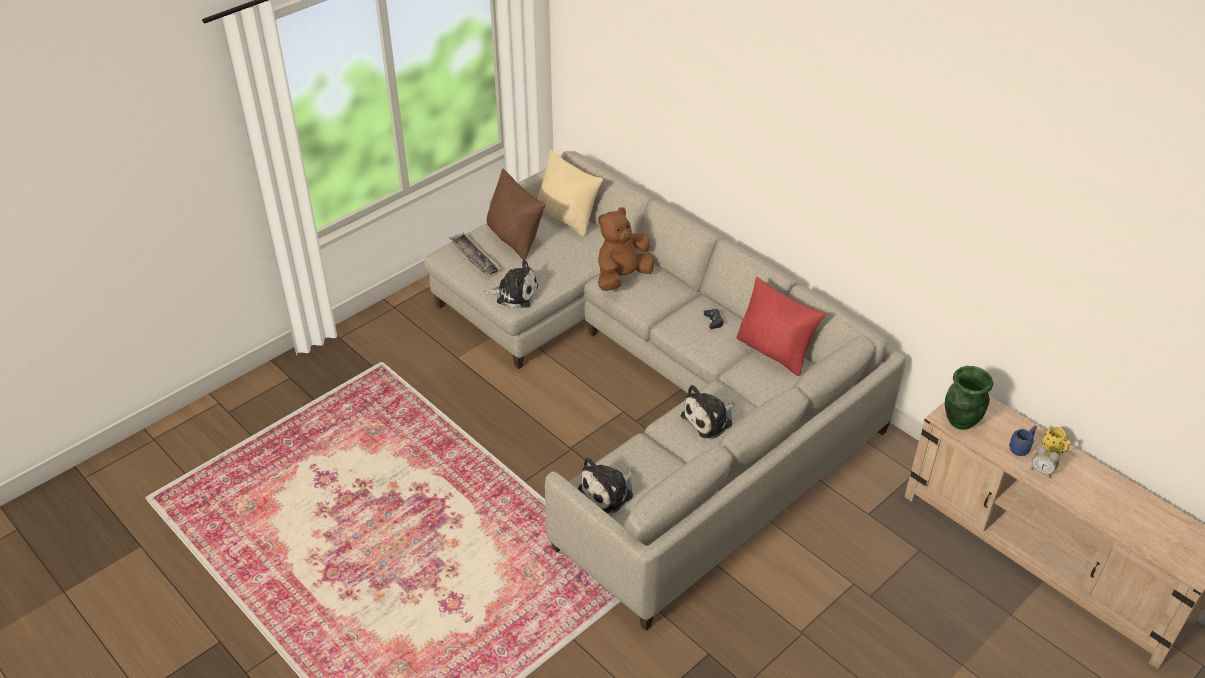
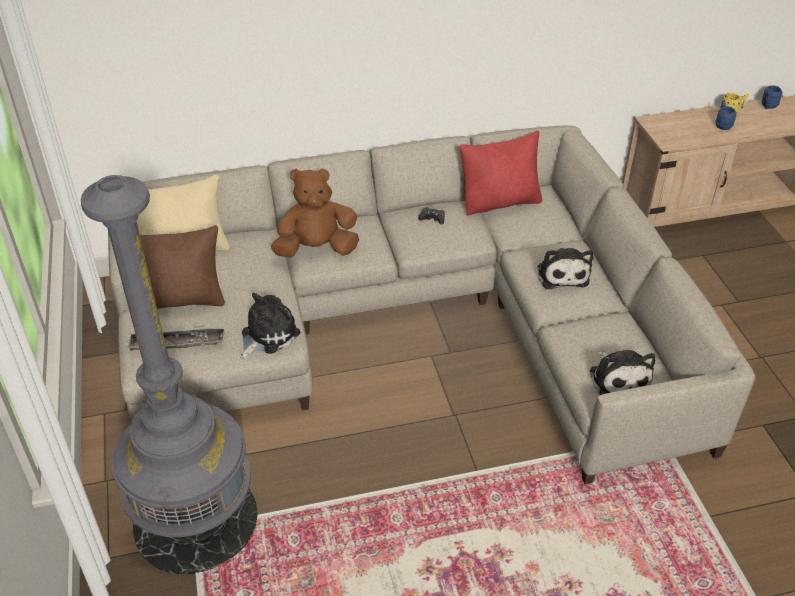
camera: 60 degrees left, 0 degrees up
(390, 360) = (195, 519): none -> grey floor lamp
(622, 277) = (317, 249): brown plush toy -> brown plush toy turned 90 degrees clockwise
(960, 421) = (677, 137): green vase -> none
(1042, 471) = (750, 126): alarm clock -> none
(1100, 476) = (767, 106): none -> blue mug

